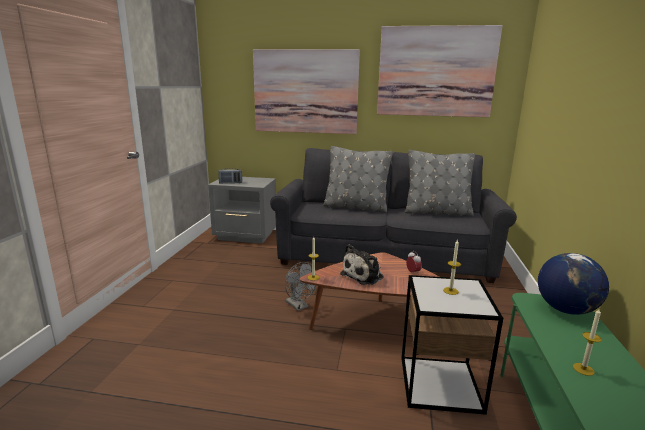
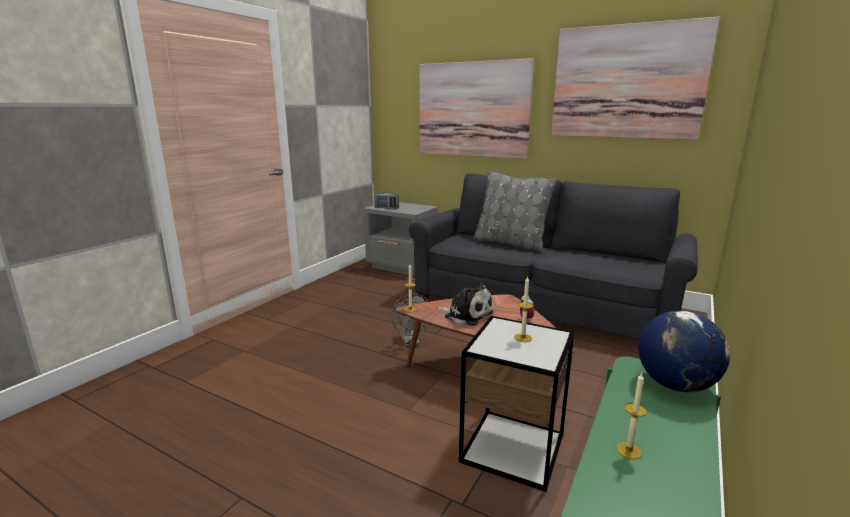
camera: 20 degrees right, 0 degrees up
(364, 275) = (466, 314): plush toy -> plush toy turned 120 degrees counterclockwise
(437, 212) = (607, 257): grey pillow -> none

